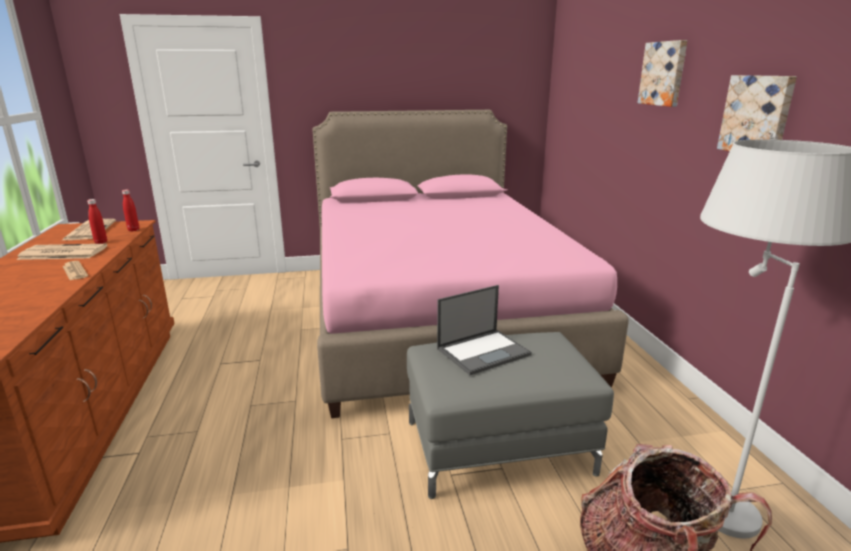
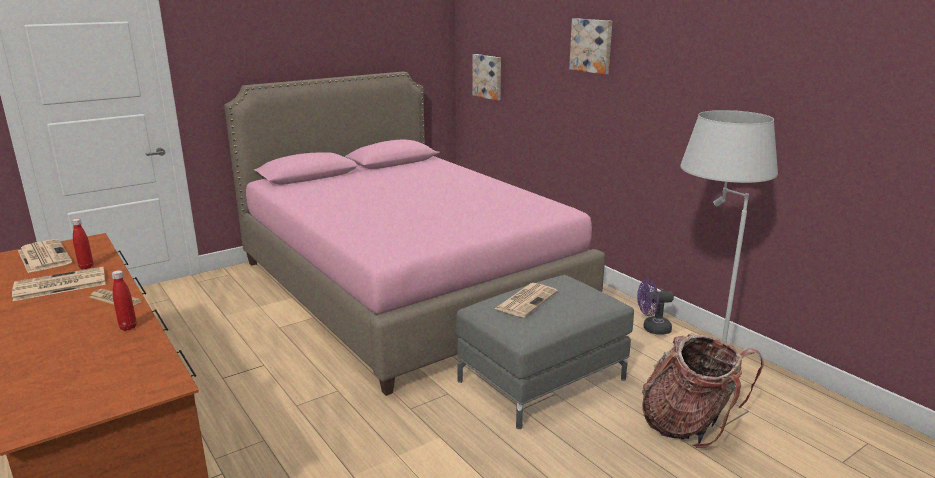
camera: 25 degrees left, 0 degrees up
(133, 230) = (101, 248): red bottle -> red bottle (128, 327)
(484, 351) = (526, 300): laptop -> newspaper
(675, 420) = (652, 329): none -> purple fan
(757, 115) = (681, 85): picture -> picture (488, 76)

